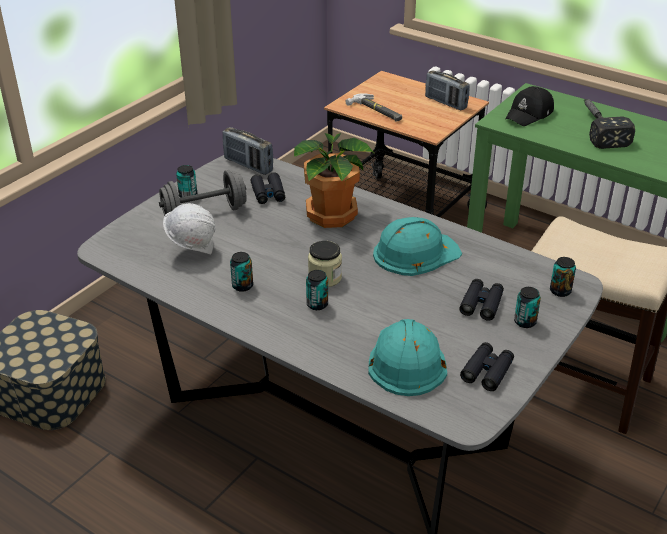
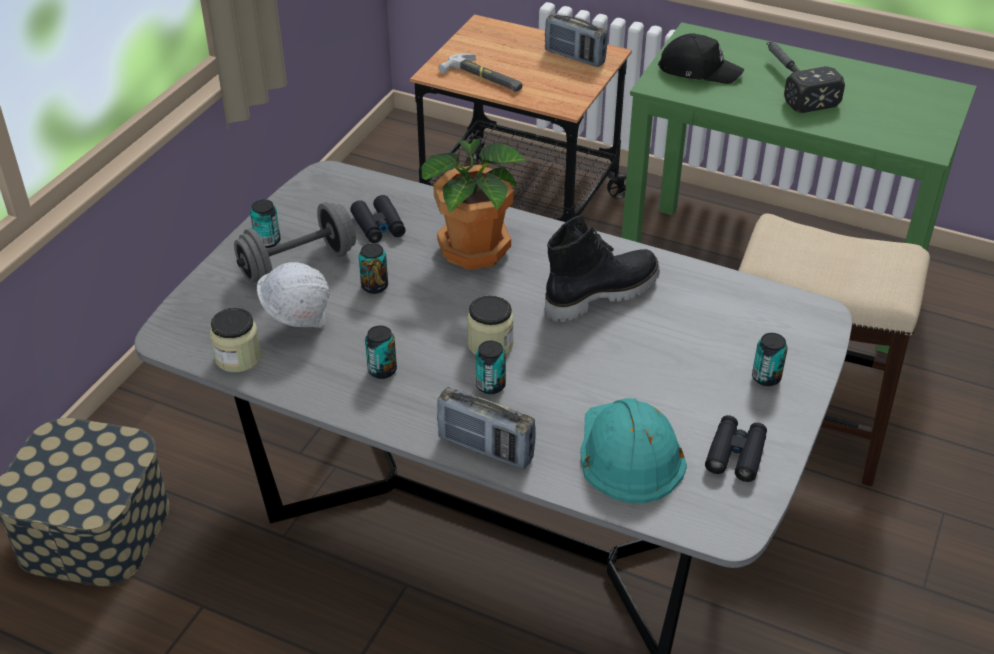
camera: 10 degrees left, 5 degrees up
(145, 267) = (238, 357): none -> jar
(248, 165) = (339, 185): radio -> radio (485, 448)
(415, 253) = (600, 294): turquoise hard hat -> black boot
(481, 304) = (705, 358): black binoculars -> none
(530, 114) = (698, 70): black cap -> black cap turned 105 degrees counterclockwise
(560, 291) = (800, 328): can -> can (374, 286)

